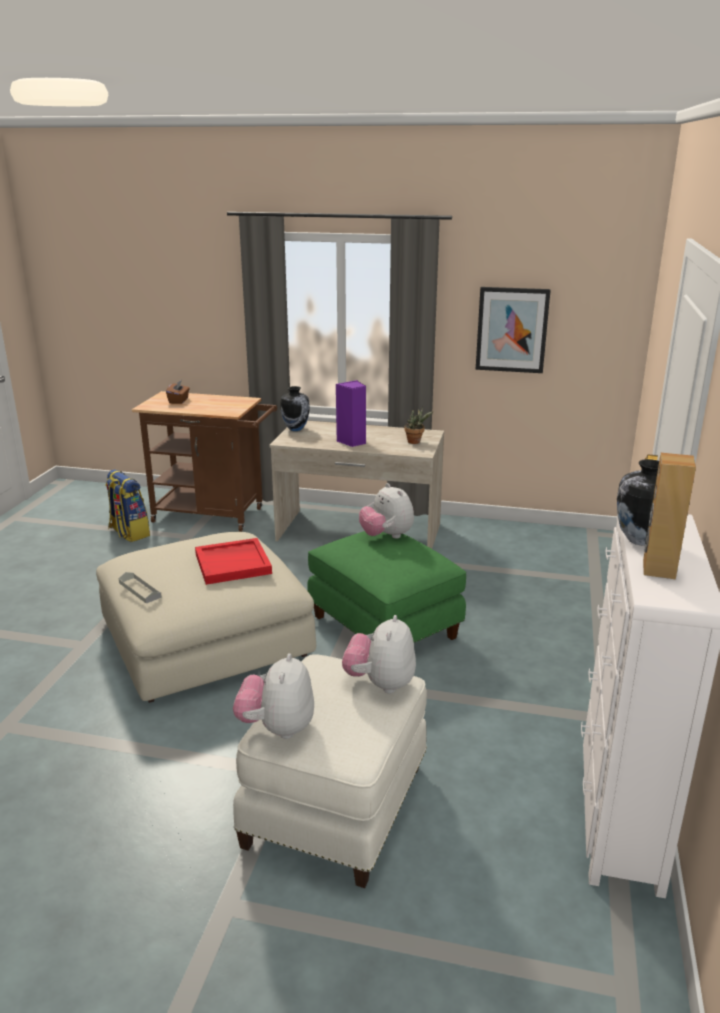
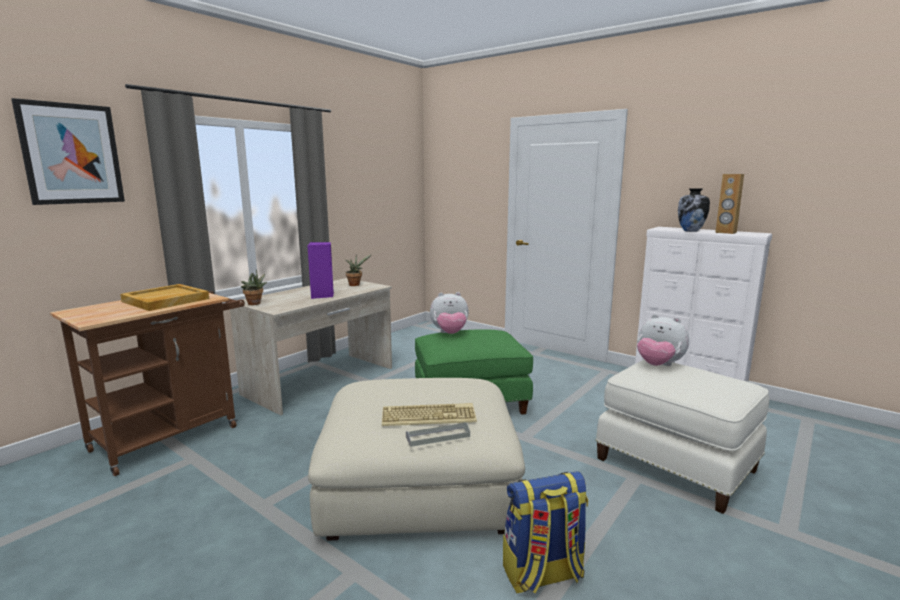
camera: 65 degrees left, 10 degrees down
(128, 533) = (112, 497): backpack -> backpack (542, 574)
(175, 577) = (429, 415): none -> keyboard
(179, 401) = (113, 309): brown tissue box -> none
(213, 404) = (165, 300): none -> beige tray
(233, 563) = (429, 388): red tray -> none
(277, 728) = (714, 400): plush toy -> none
(296, 429) = (255, 304): vase -> potted plant
(512, 330) = (363, 197): picture -> picture (71, 154)

